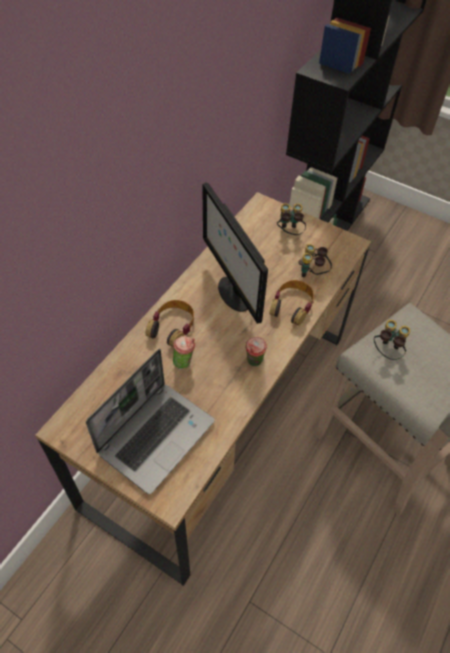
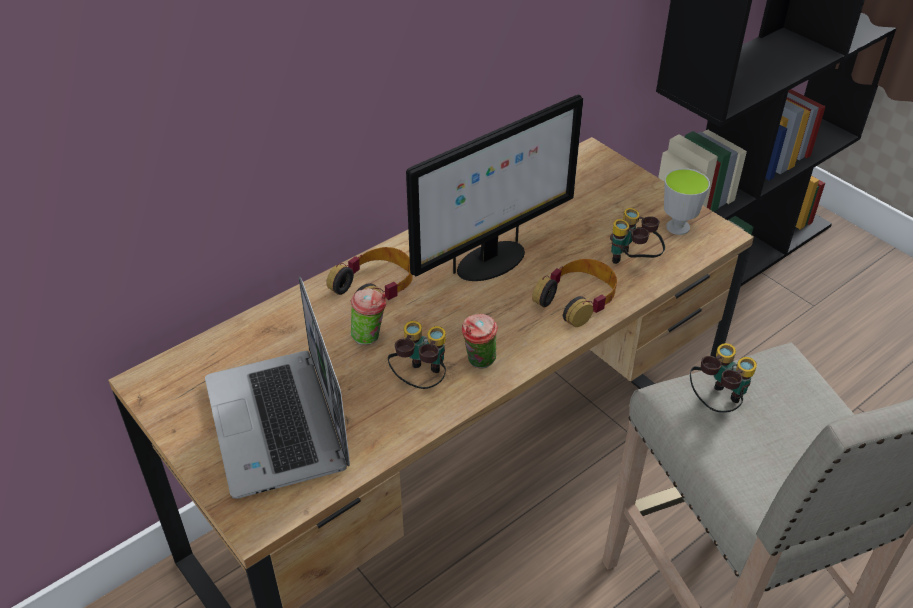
camera: 20 degrees right, 10 degrees down
(156, 435) = (279, 425): laptop -> laptop turned 105 degrees clockwise
(233, 293) = (490, 262): monitor -> monitor turned 120 degrees counterclockwise
(289, 232) = (619, 199): binoculars -> binoculars (420, 380)
(328, 244) = (678, 227): none -> cup

